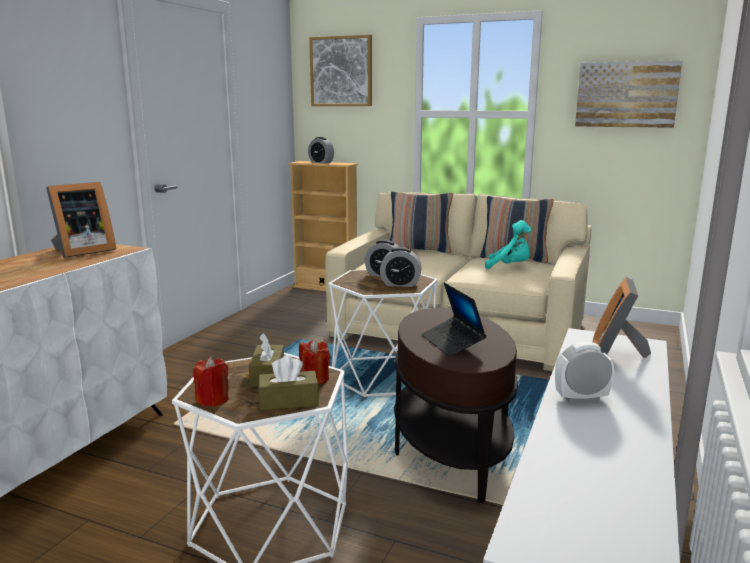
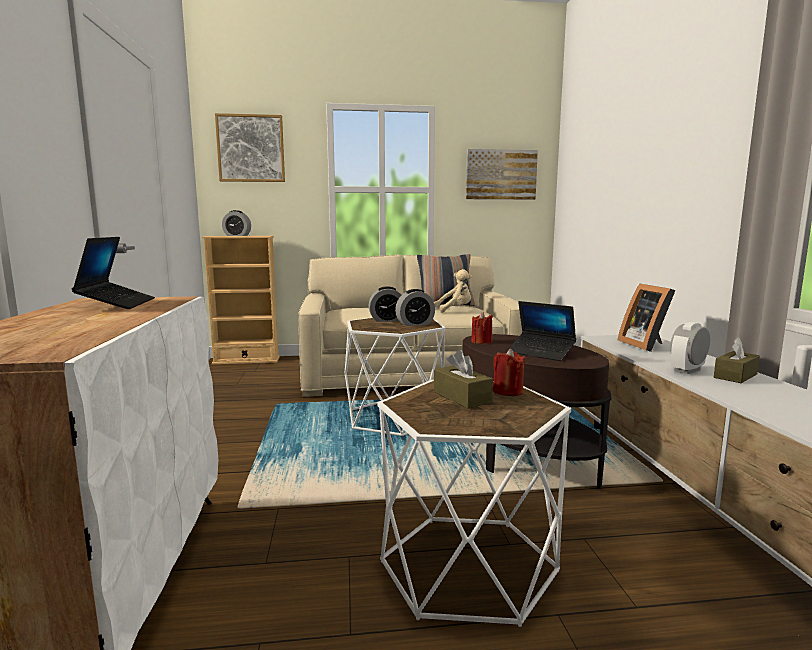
camera: 30 degrees left, 5 degrees down
(82, 251) = (117, 304): picture frame -> laptop
(212, 400) = (459, 425): red candle -> red candle (481, 342)
(288, 401) = (528, 411): brown tissue box -> brown tissue box (735, 376)
(419, 250) = (362, 307): pillow -> none
(510, 267) = (455, 310): turquoise plush toy -> beige plush toy

